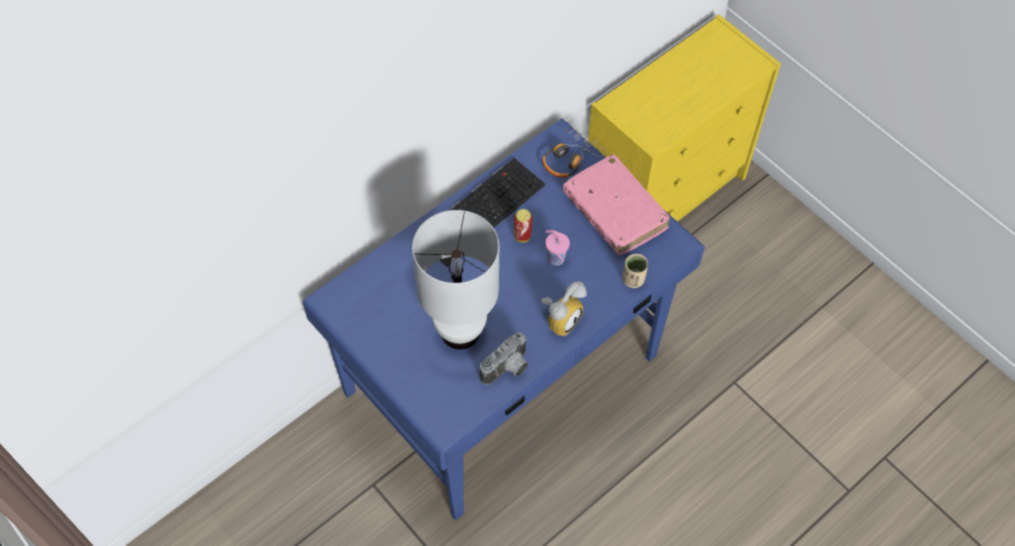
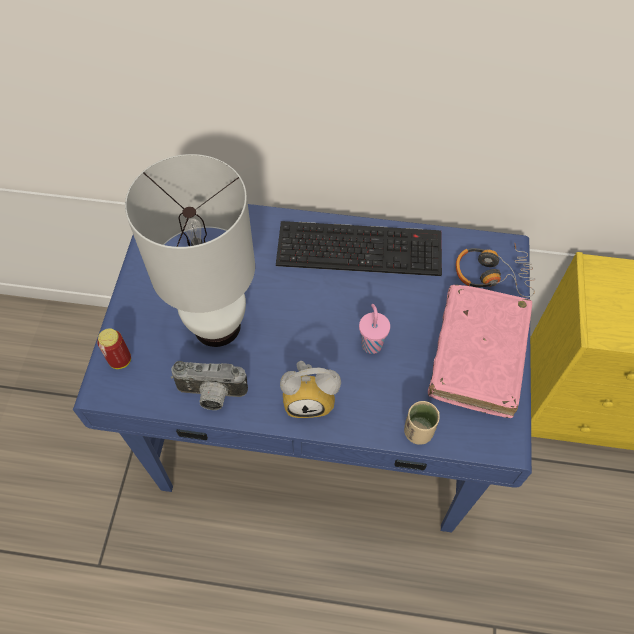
camera: 50 degrees right, 0 degrees up
(522, 236) = (368, 299): can -> can (120, 360)

